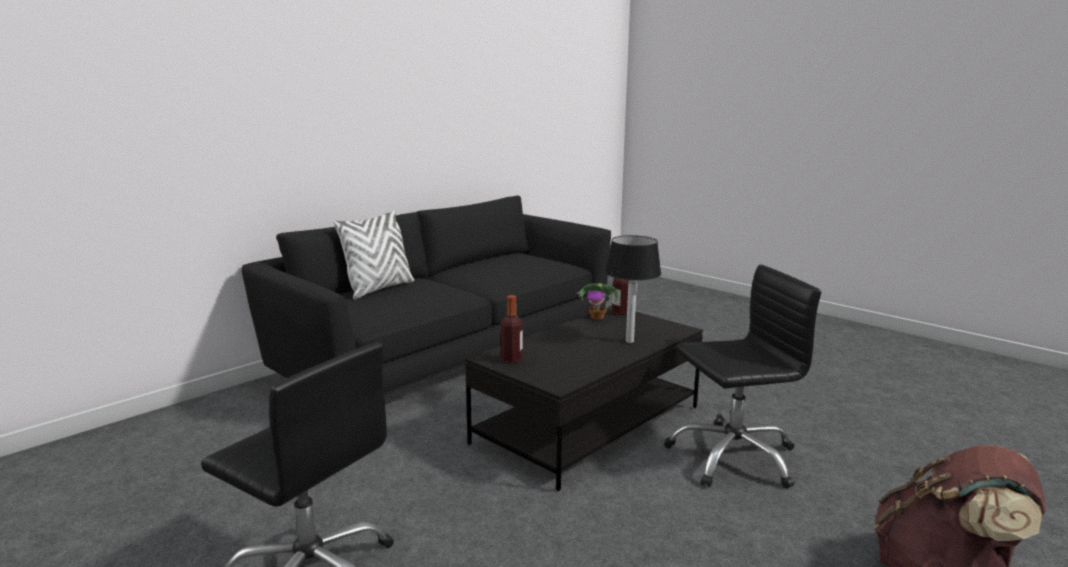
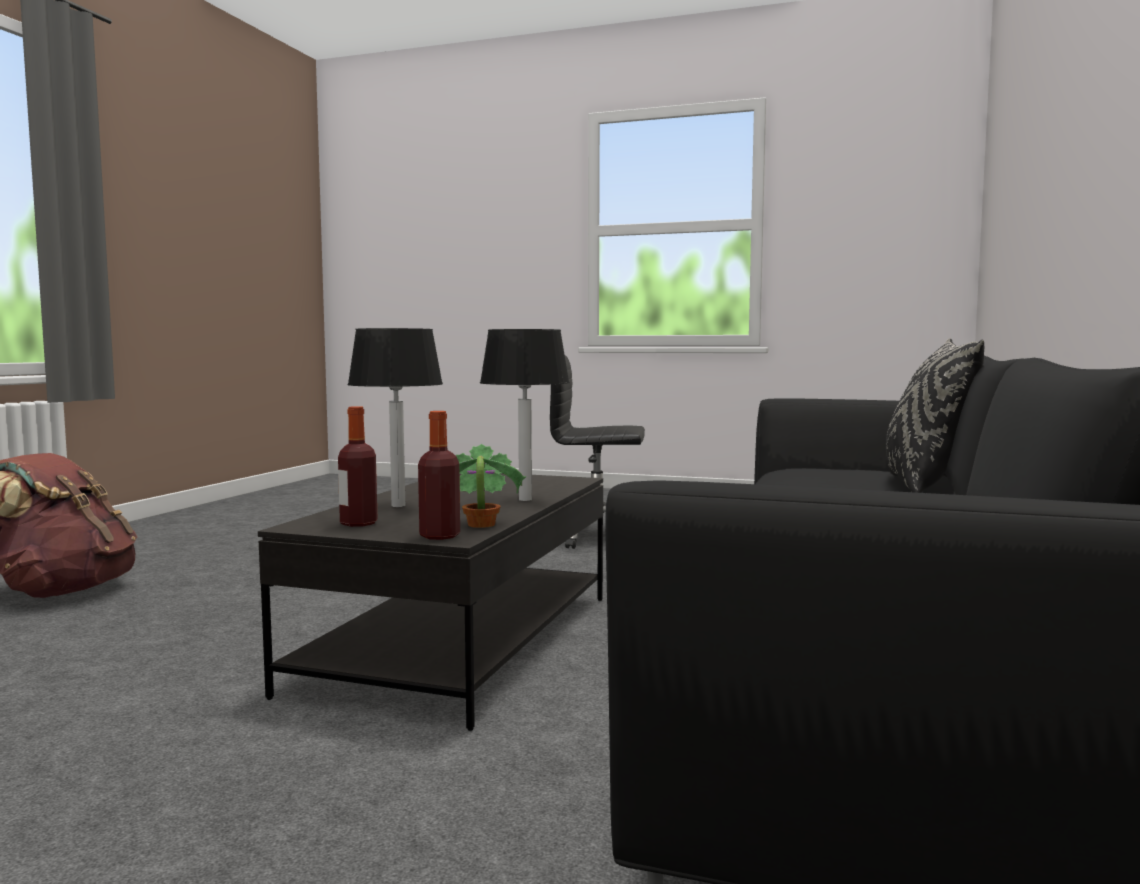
camera: 155 degrees right, 10 degrees down
(378, 289) = (924, 486): white pillow -> black pillow
(511, 359) = (545, 480): bottle -> bottle (358, 523)
(553, 336) = (526, 499): none -> table lamp
(733, 457) = (228, 641): black office chair -> none

